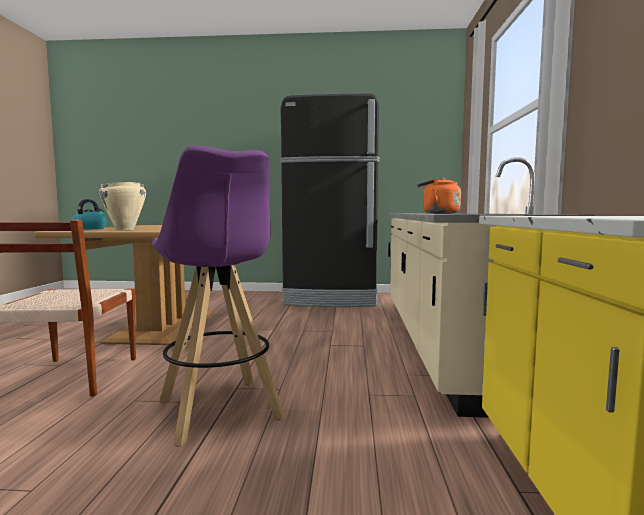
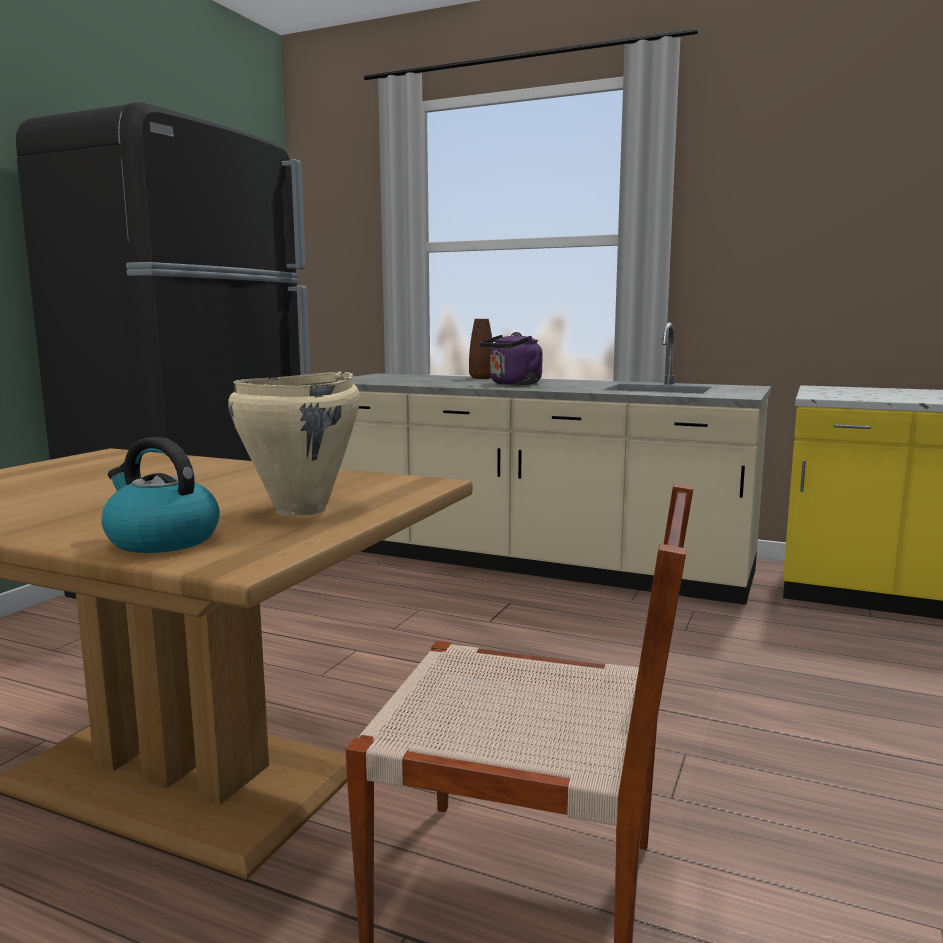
camera: 70 degrees left, 5 degrees up
(219, 411) = (722, 722): purple stool -> none
(438, 213) = (513, 384): orange kettle -> purple kettle
(466, 213) = (481, 378): none -> brown vase

